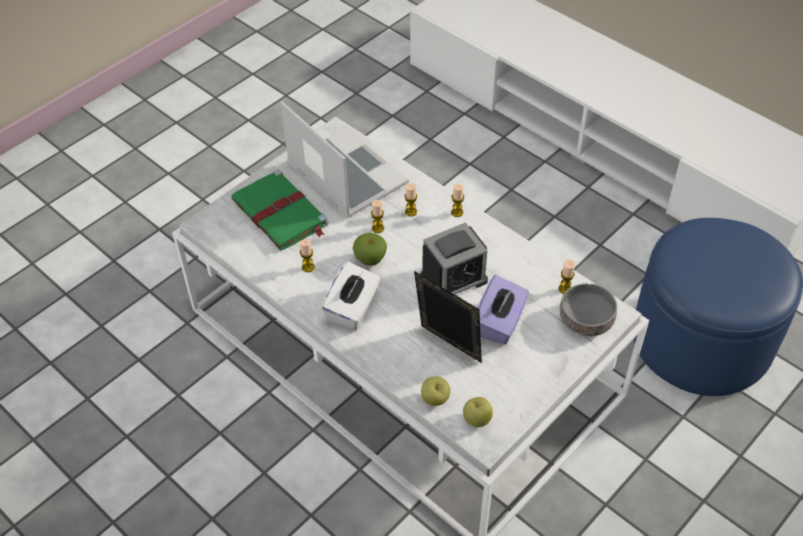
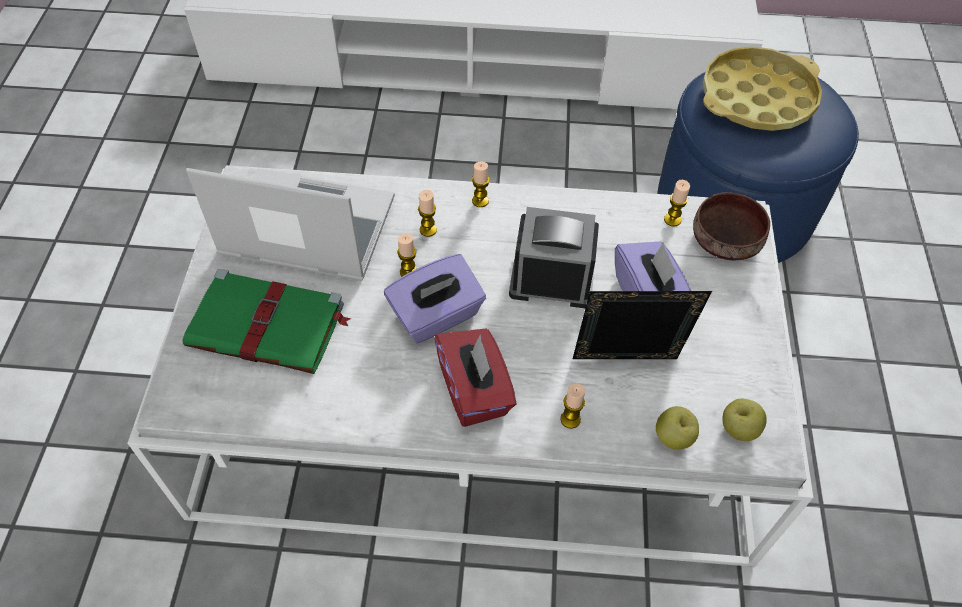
camera: 40 degrees left, 5 degrees up
(308, 267) = (369, 373): candle -> candle (570, 419)
(353, 309) = (475, 390): white tissue box -> red tissue box
(370, 260) = (437, 316): apple -> purple tissue box
(453, 279) = (552, 280): alarm clock -> alarm clock turned 105 degrees counterclockwise
(585, 321) = (726, 242): grey bowl -> brown bowl
(725, 252) = (757, 98): none -> yellow tray

